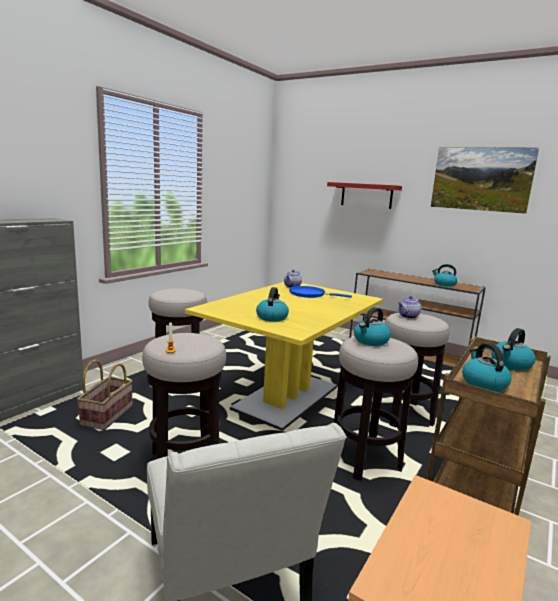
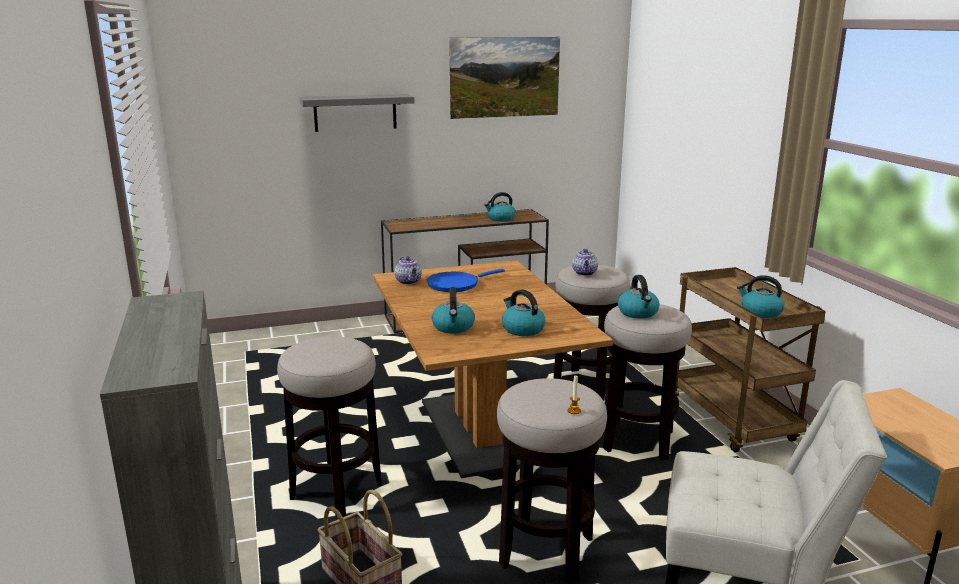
camera: 50 degrees left, 5 degrees up
(287, 398) = (479, 431): yellow dining table -> brown dining table
(366, 195) = (355, 112): red shelf -> grey shelf
(511, 364) = (732, 288): kettle -> kettle (453, 327)

